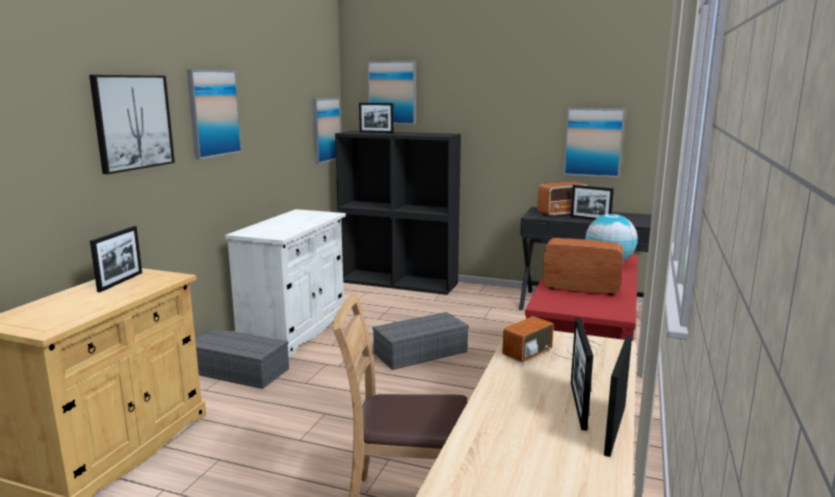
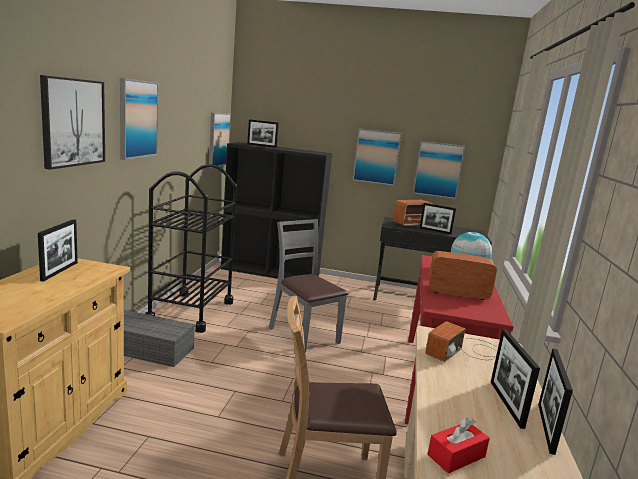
camera: 10 degrees left, 0 degrees up
(295, 329) = (191, 311): white cabinet -> black cart
(392, 92) = (276, 113): picture -> picture (376, 157)
(421, 352) = (304, 335): grey storage box -> grey chair
(485, 456) = (456, 456): none -> red tissue box

